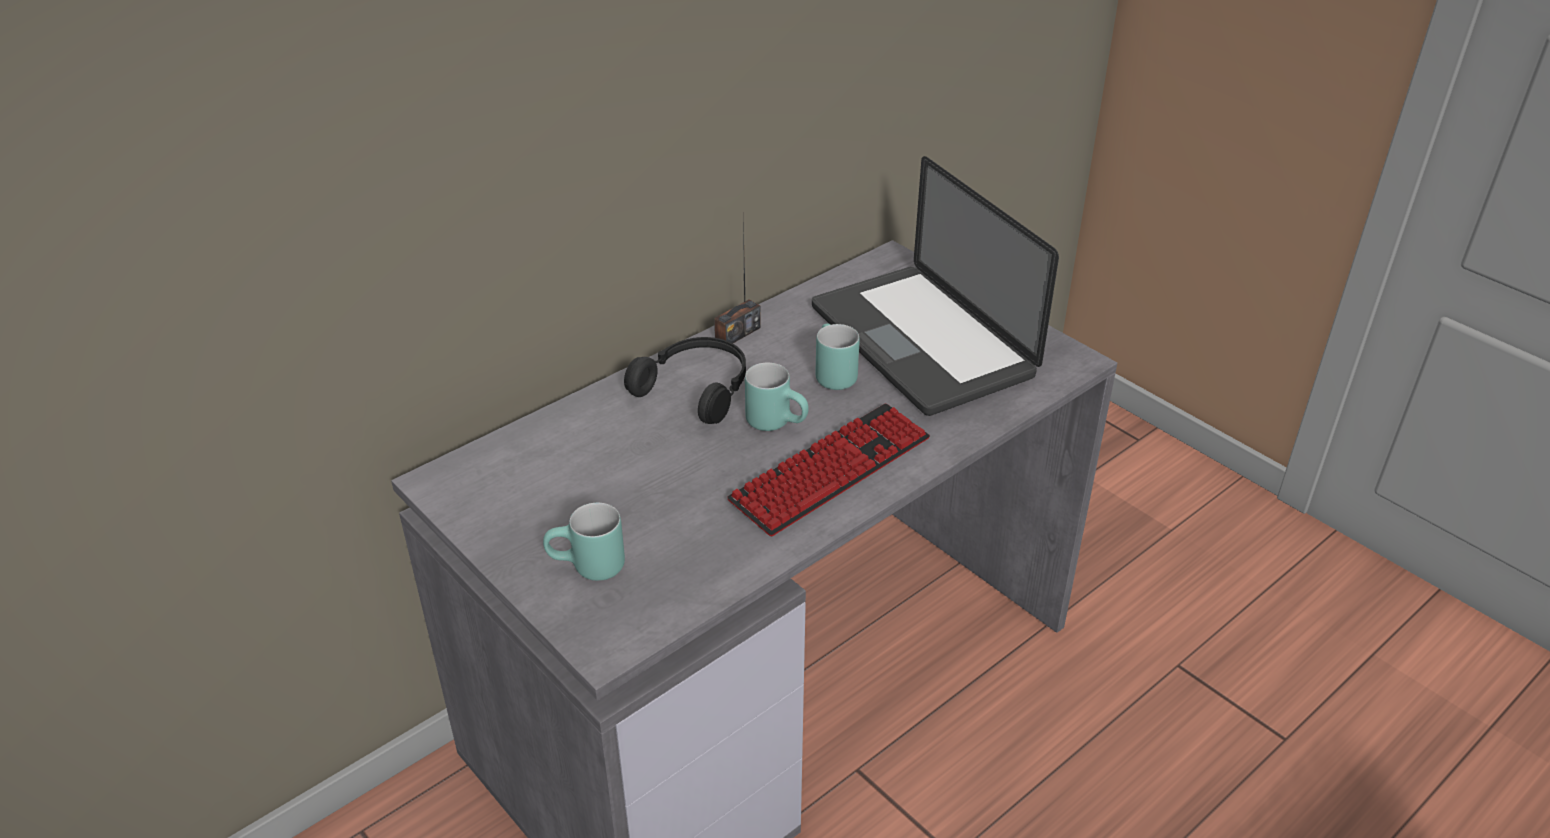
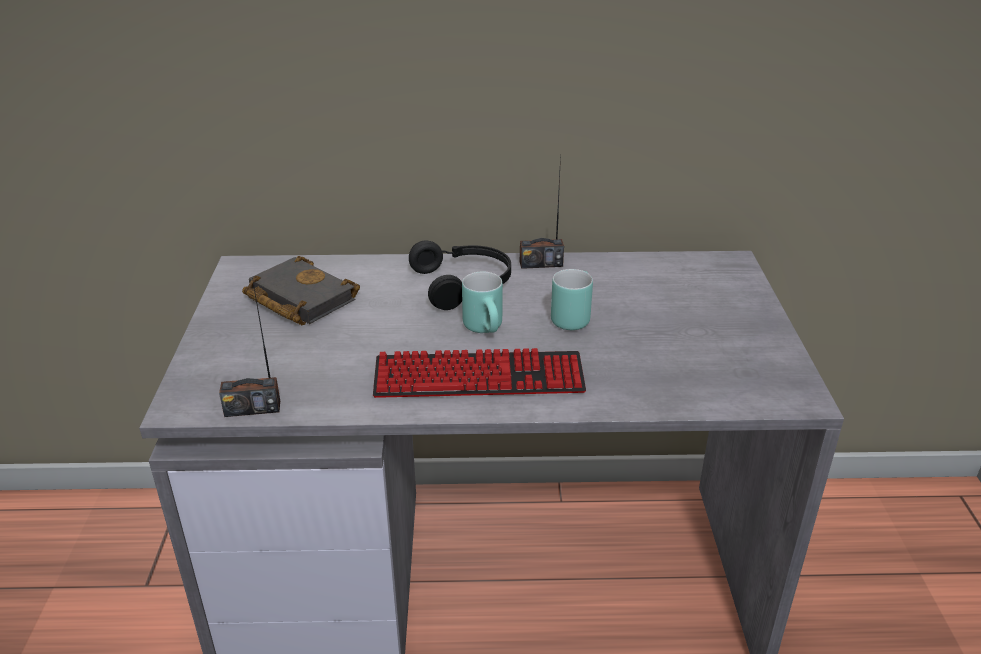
camera: 40 degrees right, 5 degrees down
(554, 484) = (297, 299): none -> black book
(587, 569) = (240, 356): turquoise mug -> none
(677, 609) = (252, 408): none -> radio
(921, 341) = (676, 325): laptop -> none

